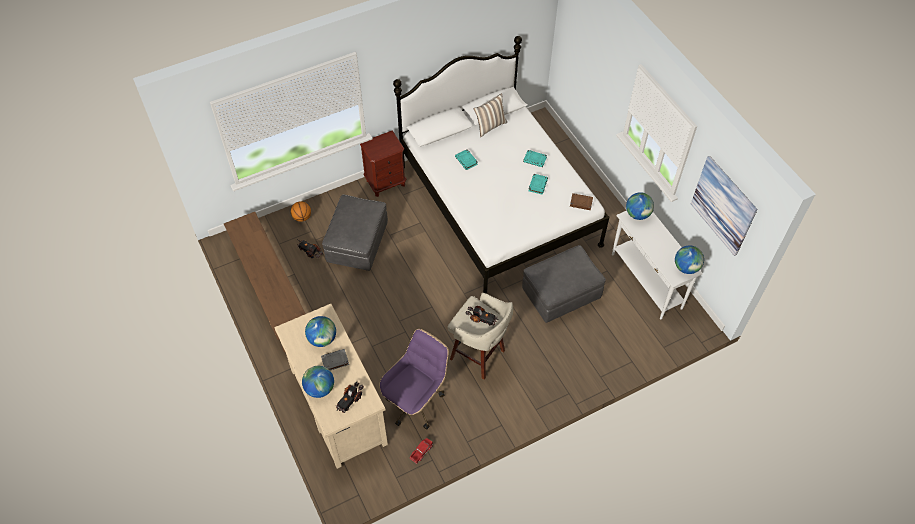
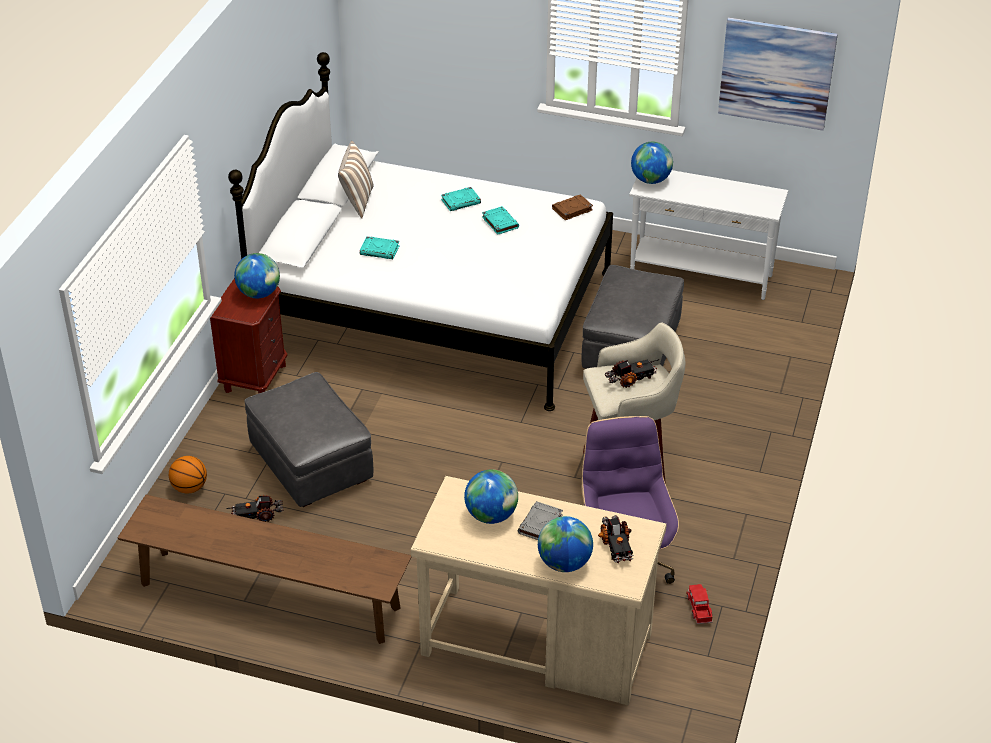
camera: 45 degrees left, 15 degrees down
(686, 267) = (766, 195): globe -> globe (259, 293)

